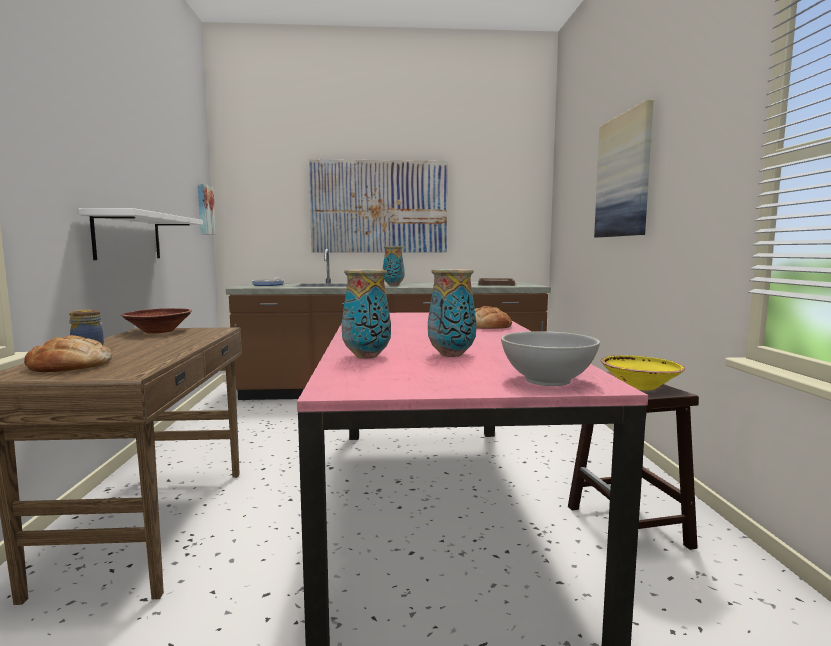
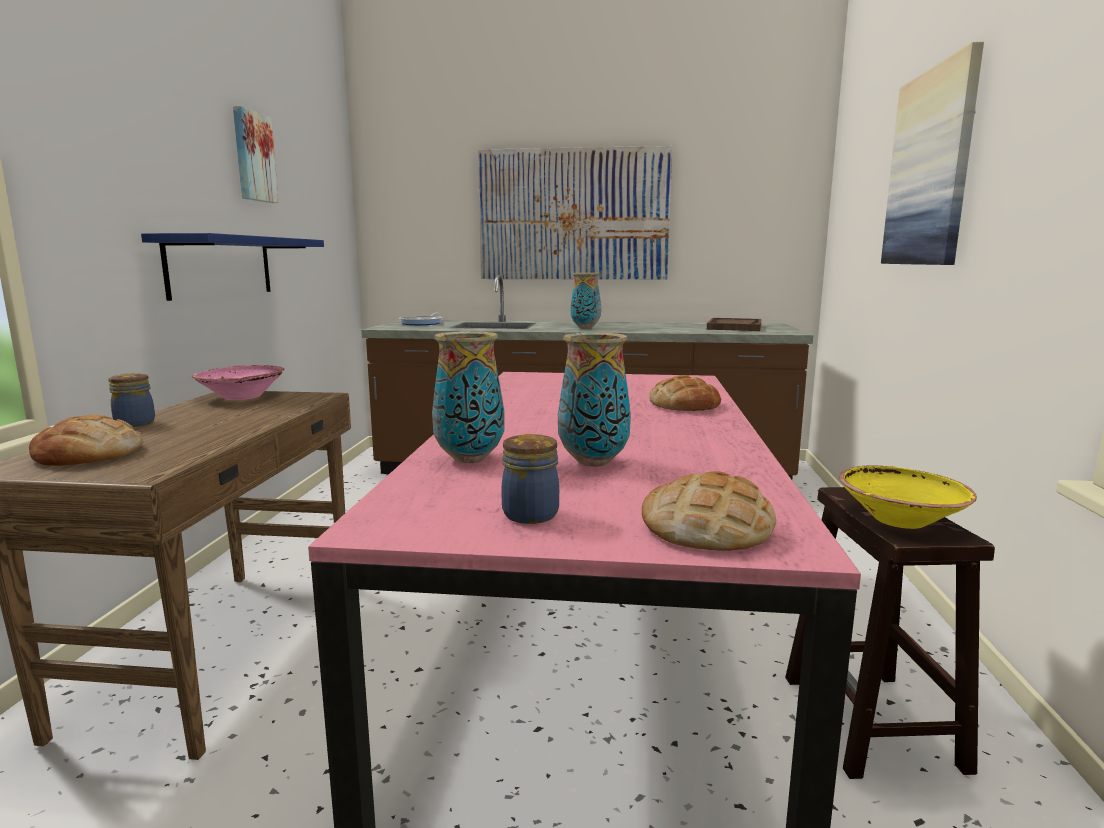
camera: 10 degrees right, 5 degrees up
(128, 237) = (221, 266): white shelf -> blue shelf
(159, 331) = (242, 397): brown bowl -> pink bowl
(204, 210) = (341, 222): picture -> picture (253, 157)
(433, 379) = (532, 514): none -> jar
(547, 380) = (707, 527): white bowl -> bread

